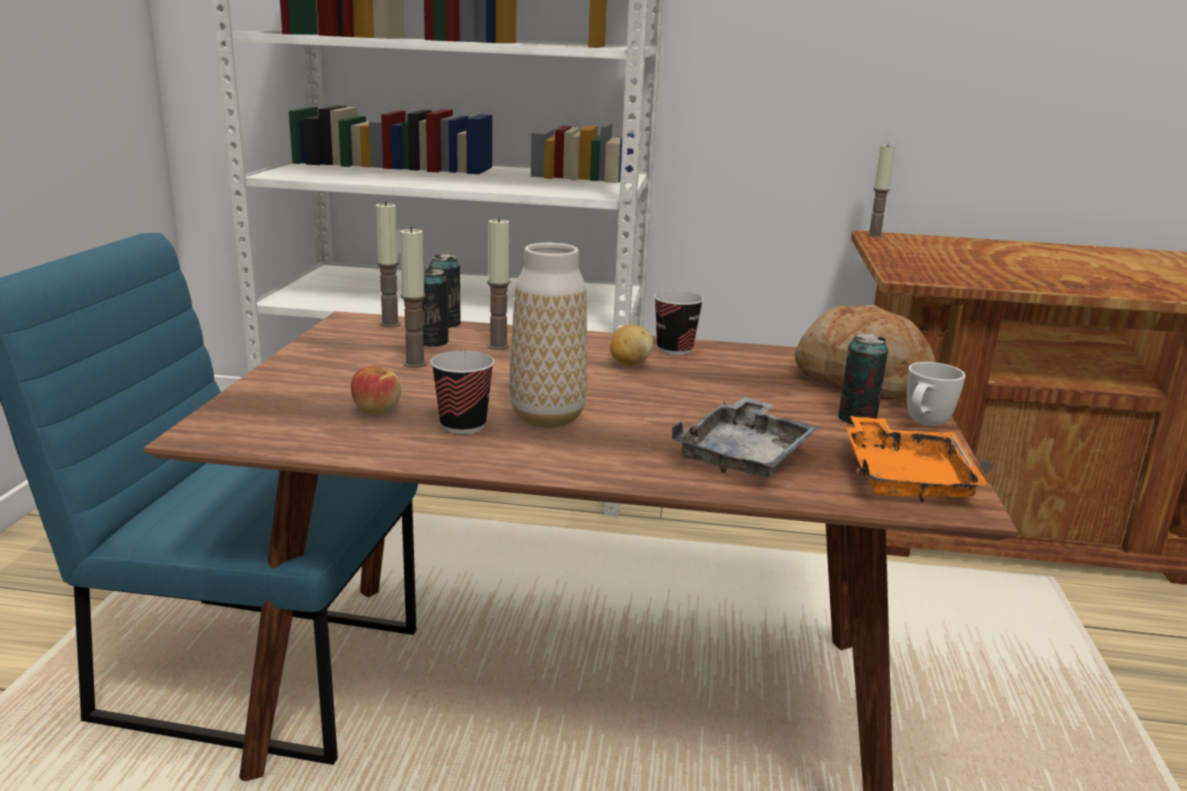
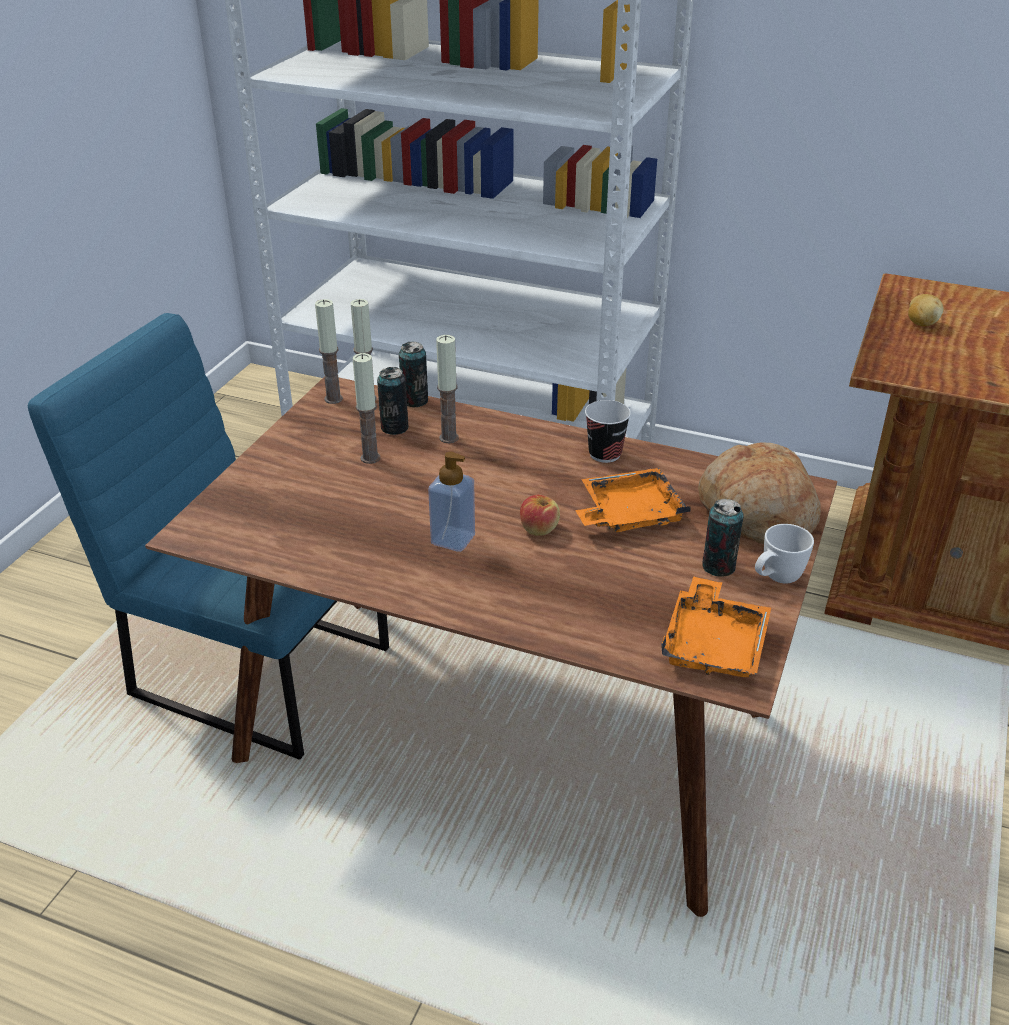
camera: 15 degrees right, 15 degrees up
(376, 410) = (322, 517): apple -> apple (539, 528)
(463, 425) = (382, 543): cup -> none
(547, 417) = (453, 539): vase -> soap dispenser
(629, 363) = (553, 471): potato -> potato (921, 323)
(732, 388) = (629, 514): none -> orange tray
(746, 456) = (594, 603): grey tray -> none
(874, 235) = (901, 285): candle -> candle (333, 399)

